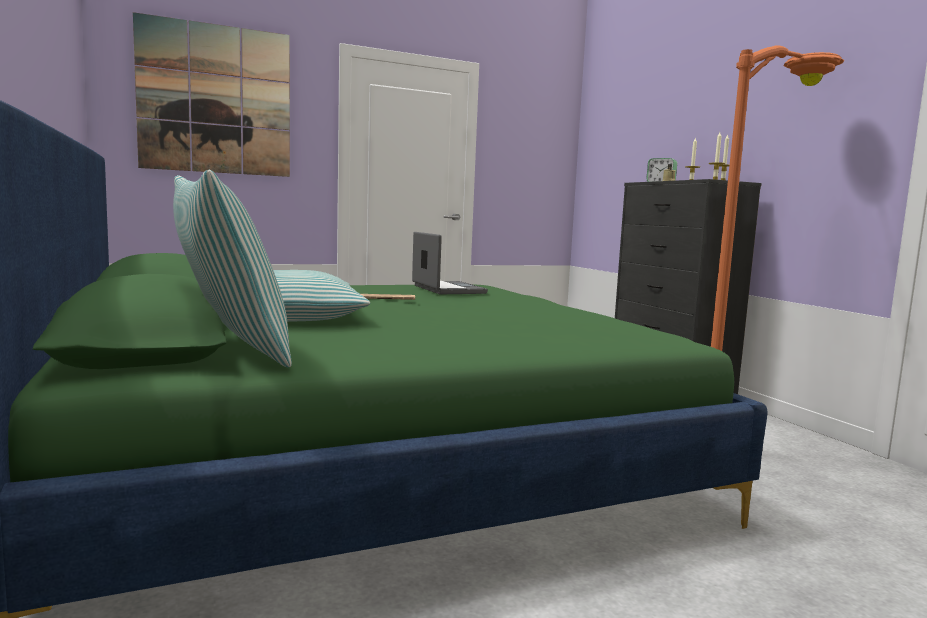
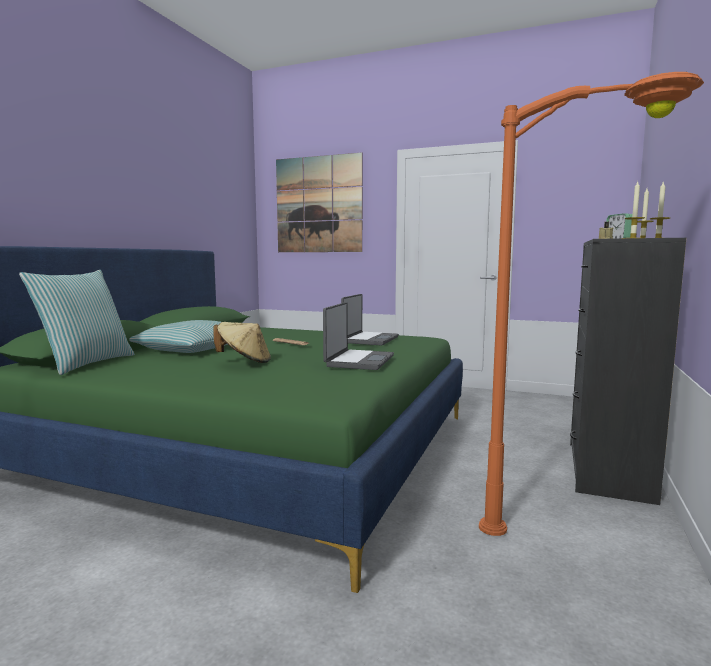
camera: 45 degrees right, 0 degrees up
(457, 319) = (244, 361): none -> beige hat
(546, 308) = (358, 361): none -> laptop

